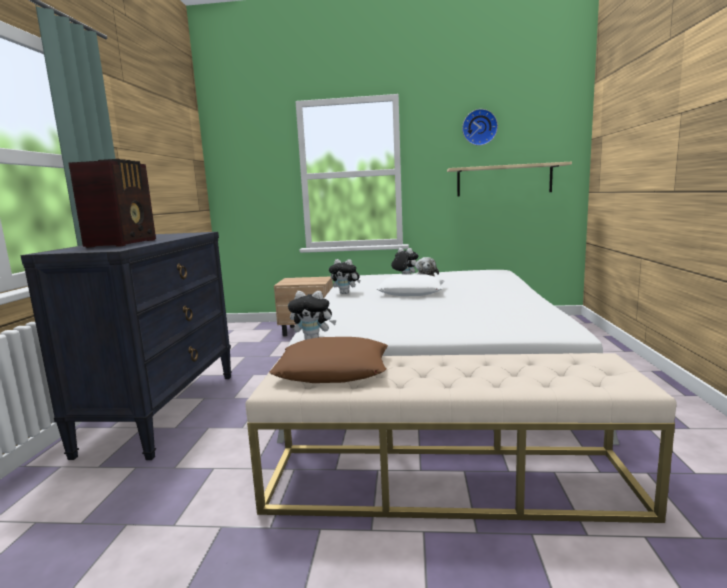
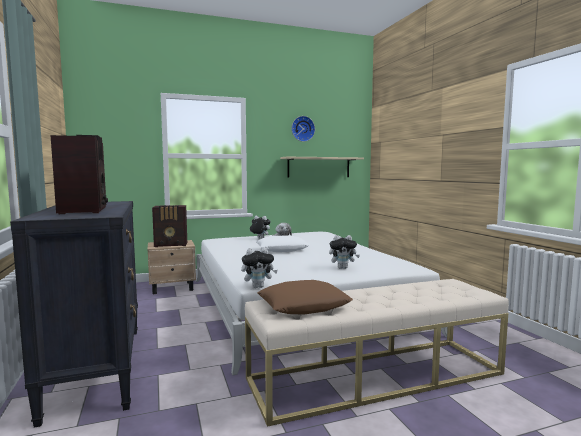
camera: 25 degrees left, 5 degrees down
(303, 281) = (171, 245): none -> radio
(346, 293) = (229, 252): plush toy -> plush toy (343, 268)

